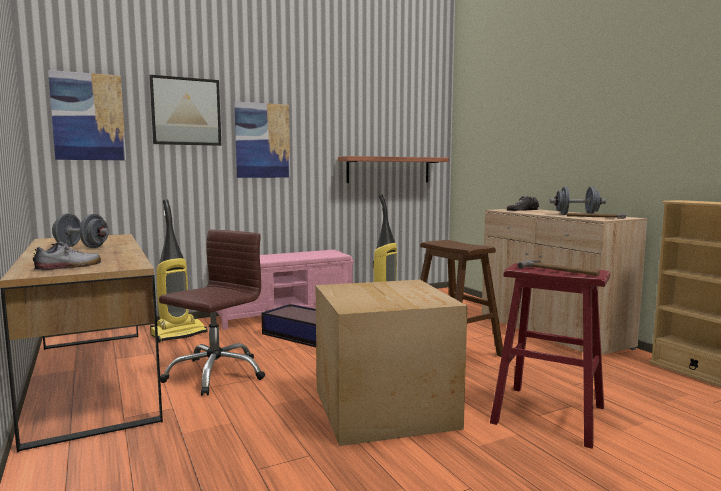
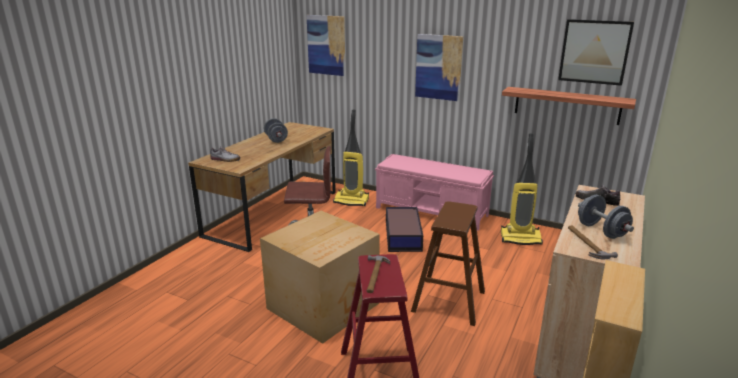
camera: 55 degrees right, 15 degrees up
(186, 111) = (383, 42): picture -> picture (594, 52)

